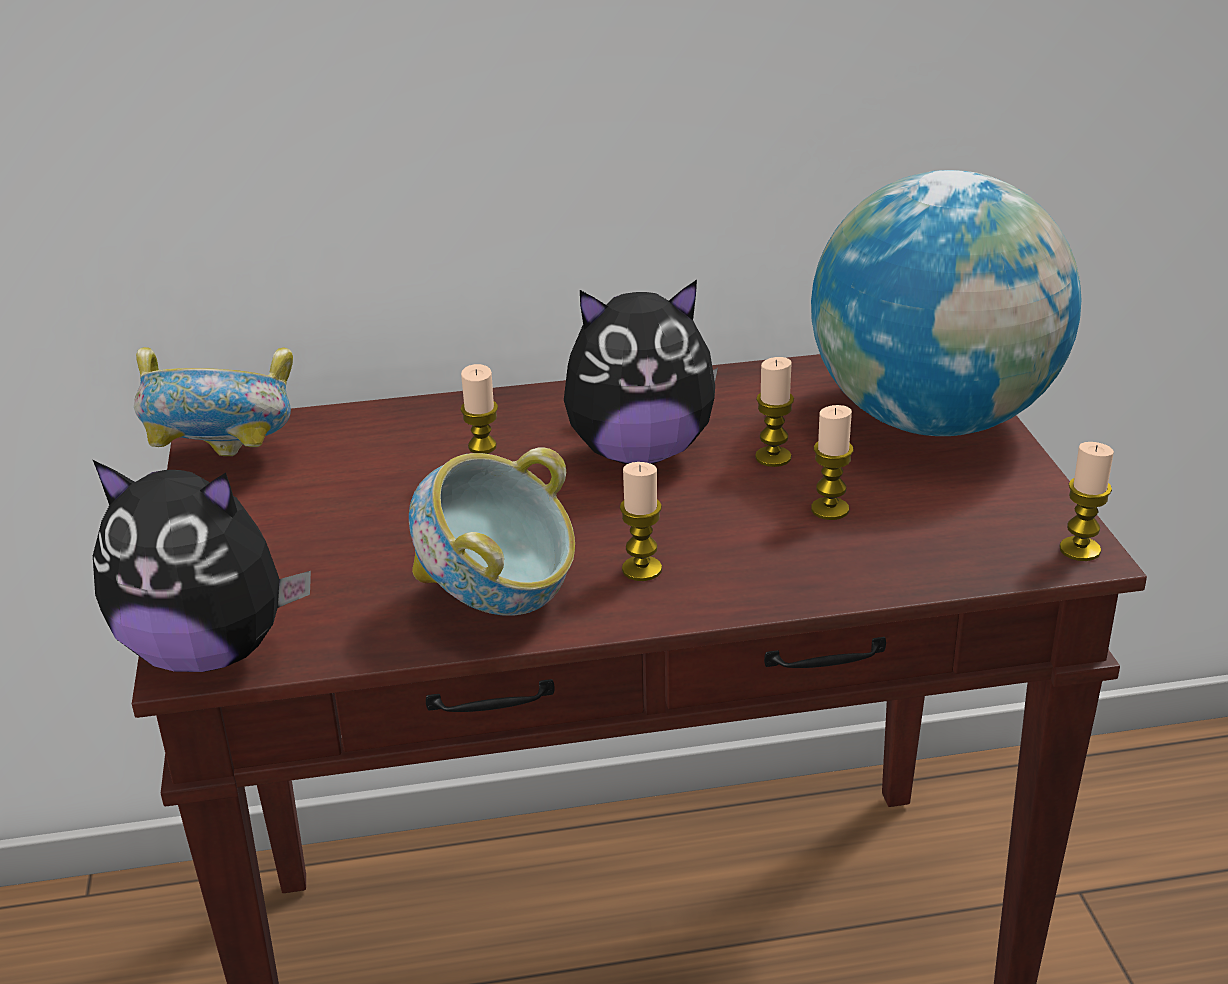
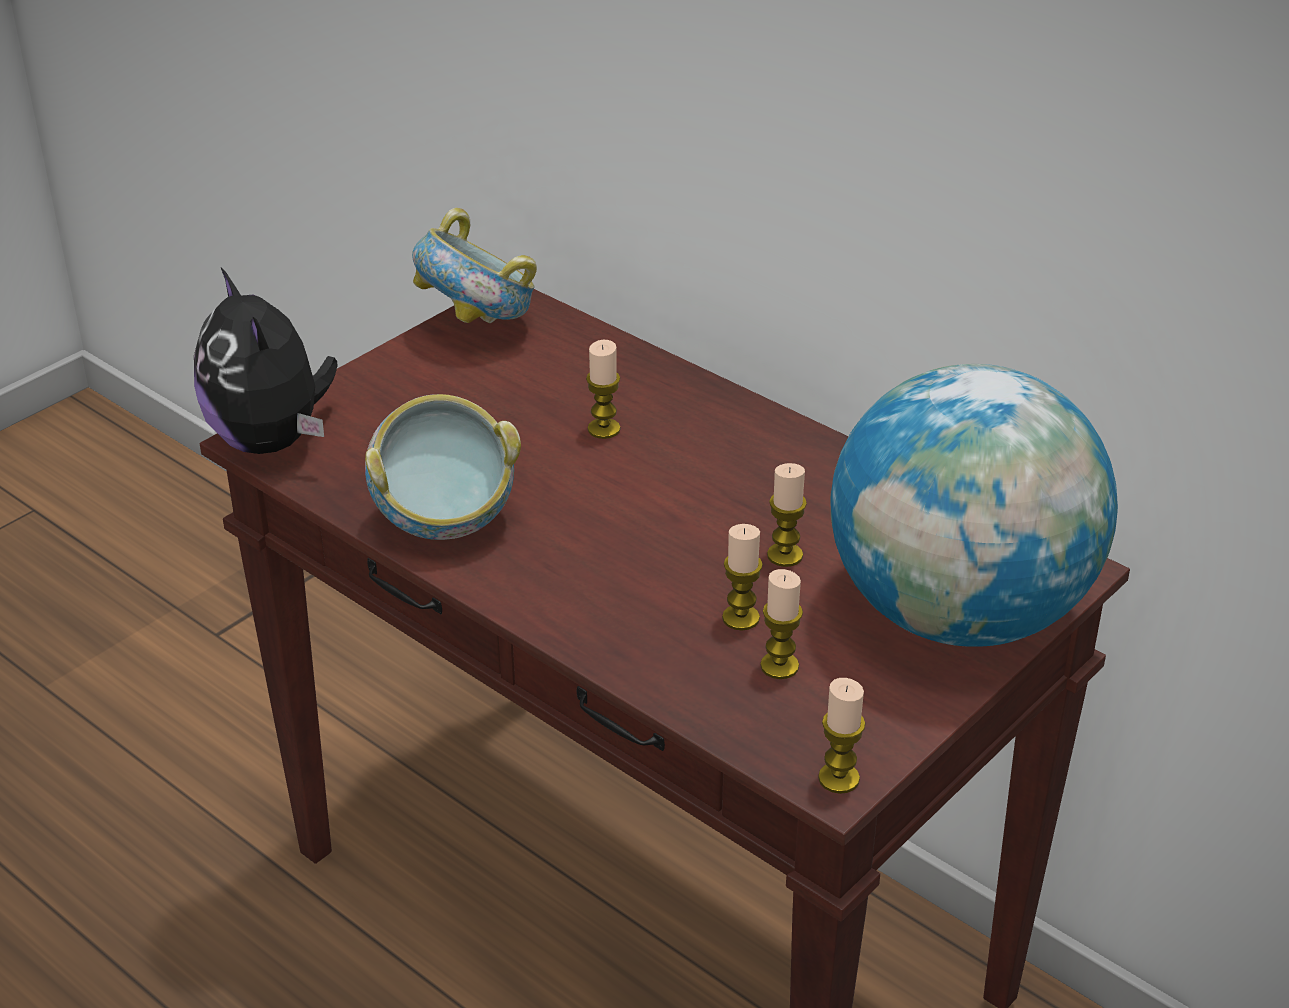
camera: 50 degrees right, 5 degrees up
(640, 452) = (710, 488): plush toy -> none
(642, 569) = (552, 565): candle -> candle (779, 666)

